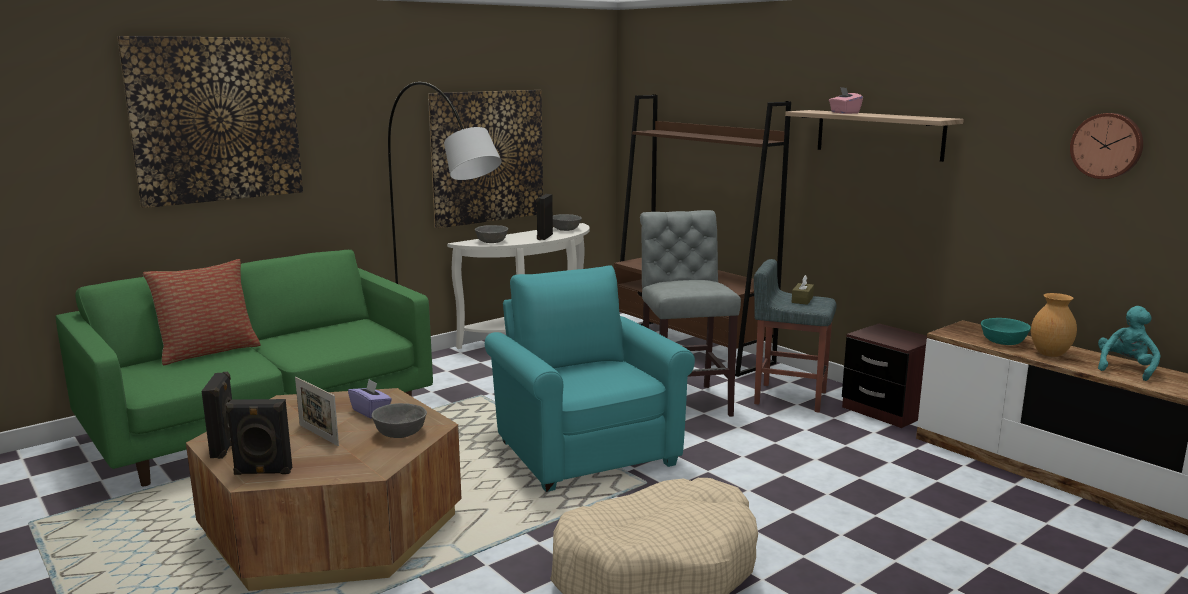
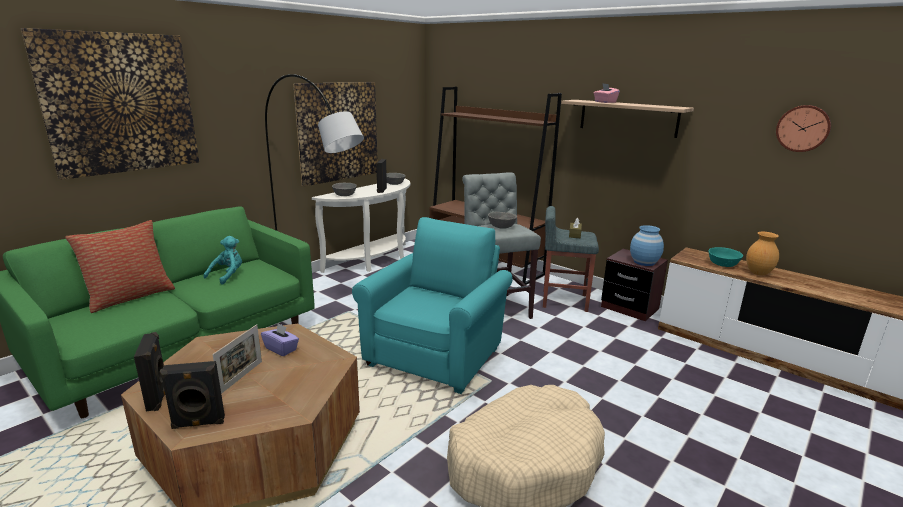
camera: 10 degrees left, 5 degrees up
(318, 435) = (241, 377): picture frame -> picture frame turned 105 degrees counterclockwise
(400, 433) = (311, 369): grey bowl -> grey bowl (501, 226)
(584, 450) = (437, 354): turquoise armchair -> turquoise armchair turned 60 degrees clockwise
(900, 340) = (644, 262): none -> blue vase
(1125, 368) = (812, 283): turquoise plush toy -> turquoise plush toy (228, 275)

